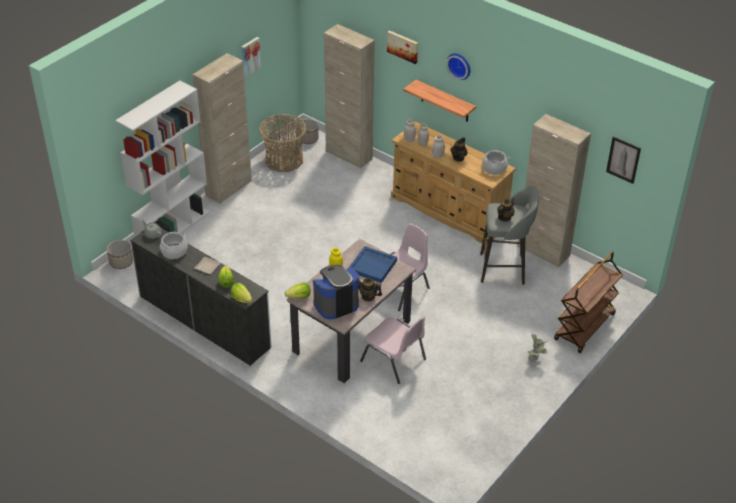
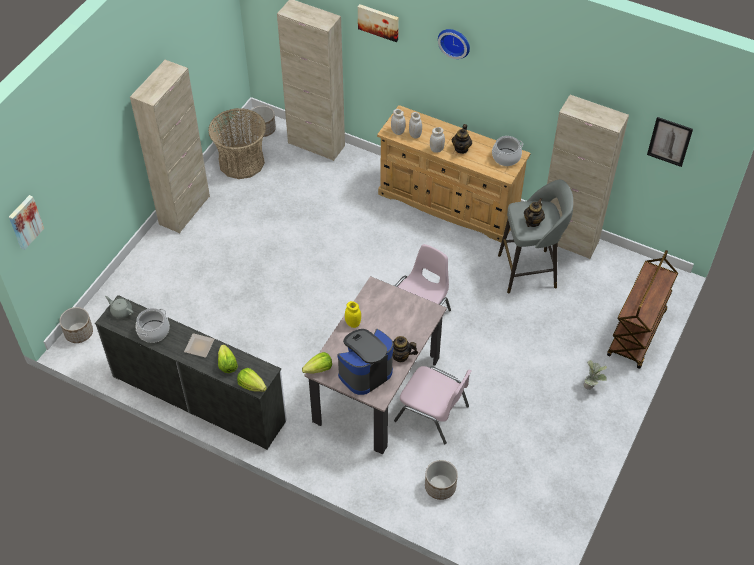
camera: 10 degrees left, 10 degrees up
(173, 227) = (130, 275): white bookcase -> none
(250, 56) = (189, 53): picture -> picture (24, 221)
(373, 266) = (395, 311): blue tray -> none
(386, 414) = (440, 487): none -> planter
(445, 101) = (436, 82): shelf -> none

